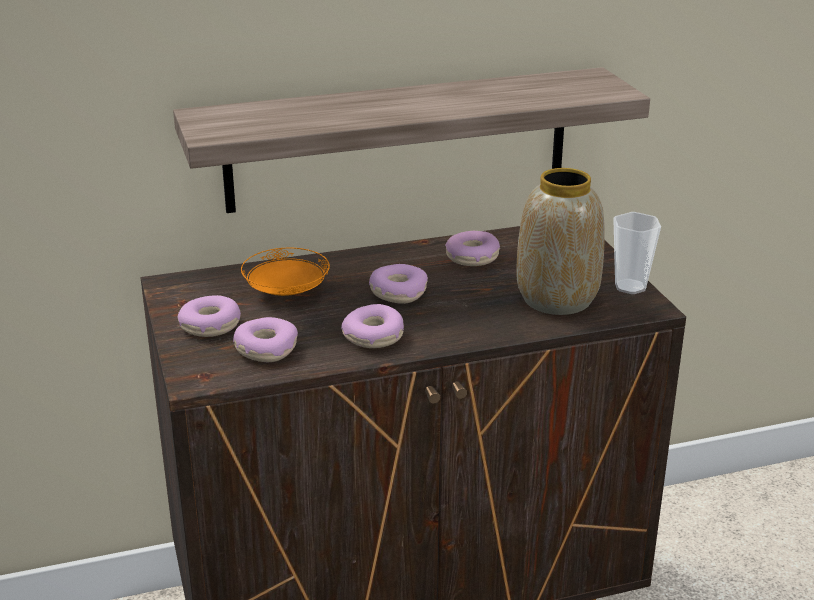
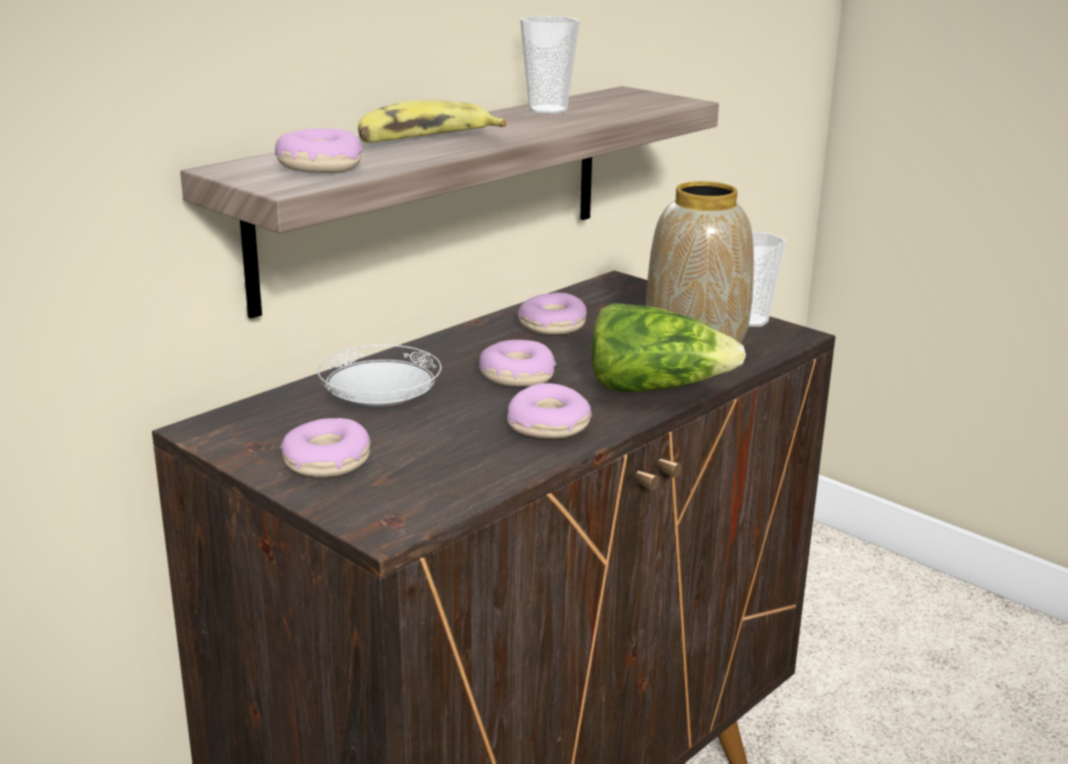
camera: 30 degrees left, 5 degrees down
(266, 349) = (435, 470): donut -> donut (319, 166)
(287, 293) = (381, 405): orange plate -> white plate
(357, 107) = (424, 141): none -> banana
(483, 327) = (656, 388): none -> lettuce
(495, 88) = (548, 110): none -> cup

